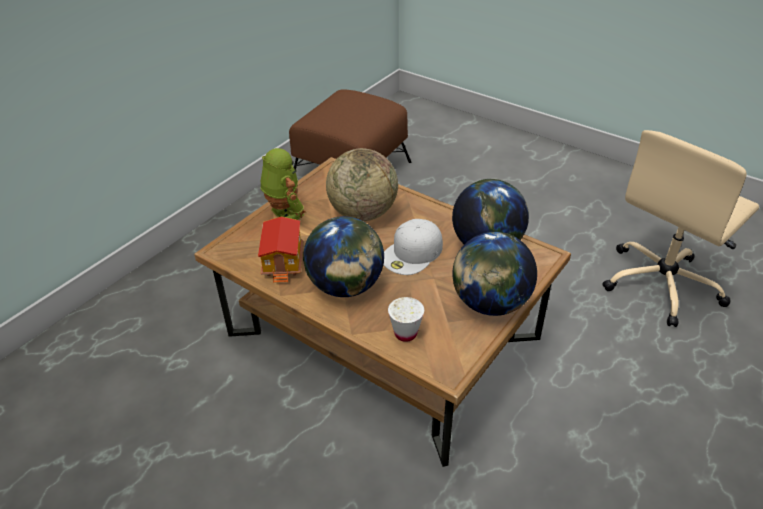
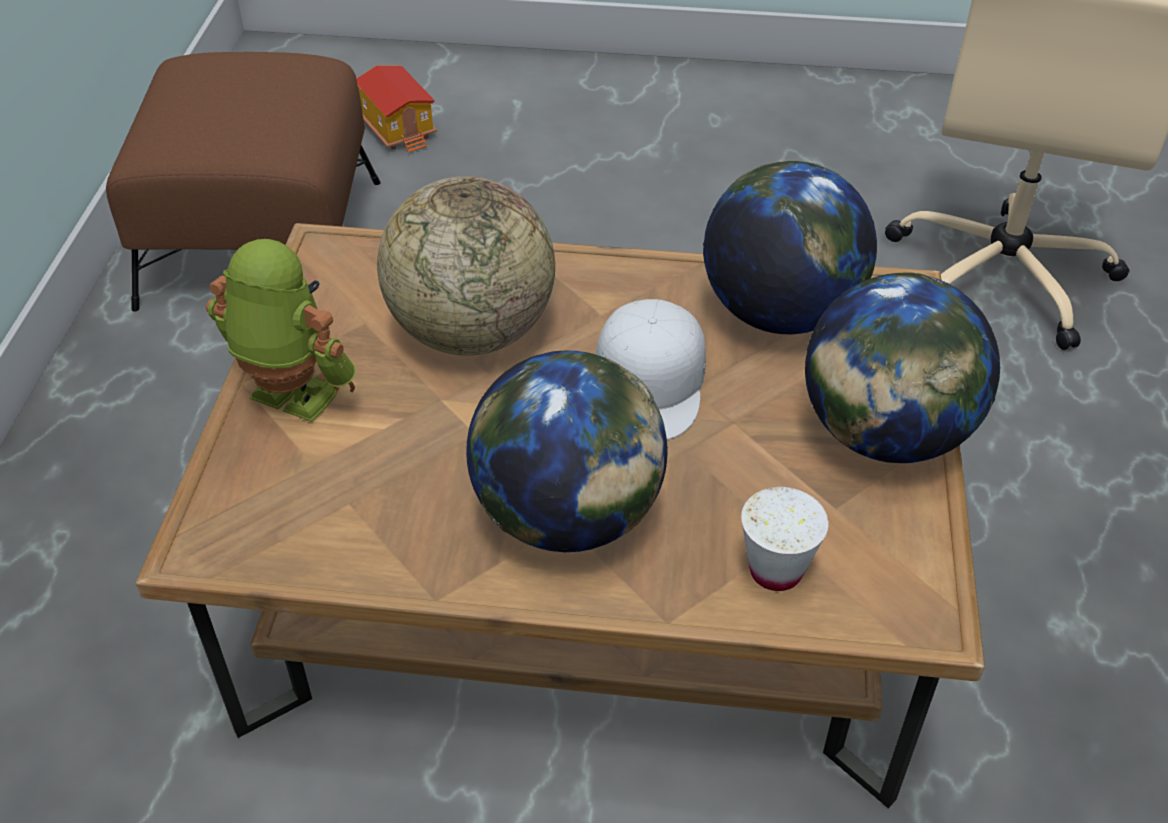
camera: 30 degrees left, 5 degrees up
(284, 262) = (383, 515): toy house -> toy house (399, 129)

